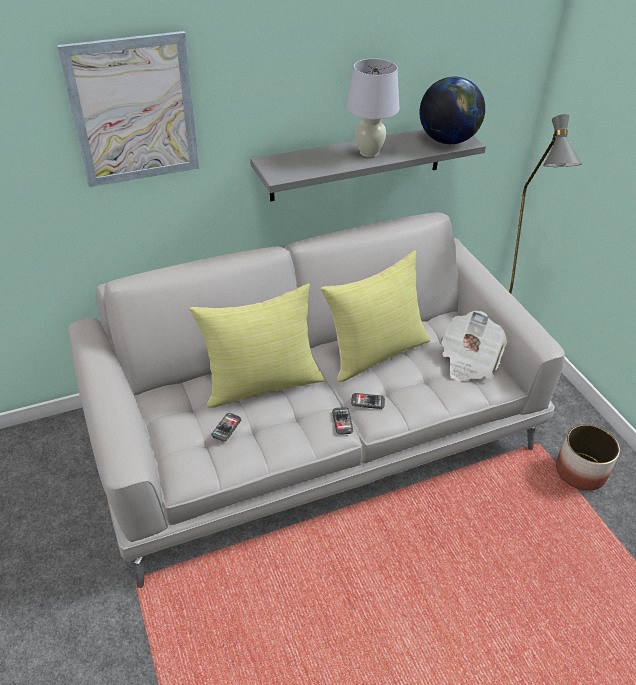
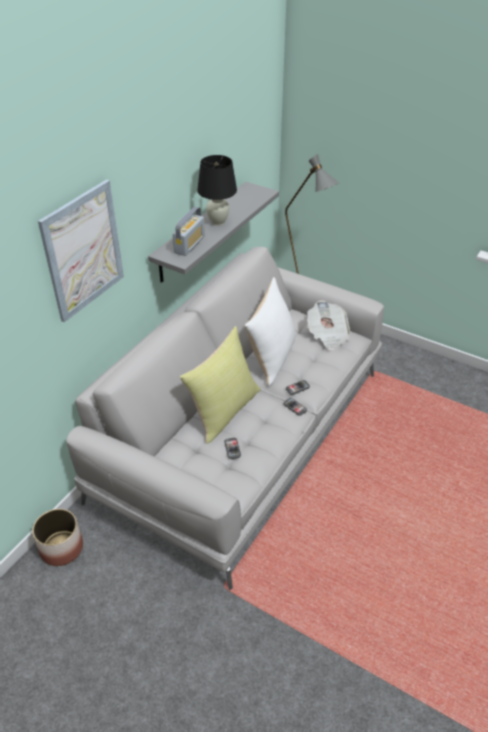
camera: 35 degrees left, 0 degrees up
(307, 163) = (189, 244): none -> radio
(369, 152) = (218, 222): white table lamp -> black table lamp
(375, 352) = (272, 357): yellow pillow -> white pillow
(447, 140) = (254, 195): globe -> none
(580, 471) = (406, 374): planter -> planter (61, 548)

